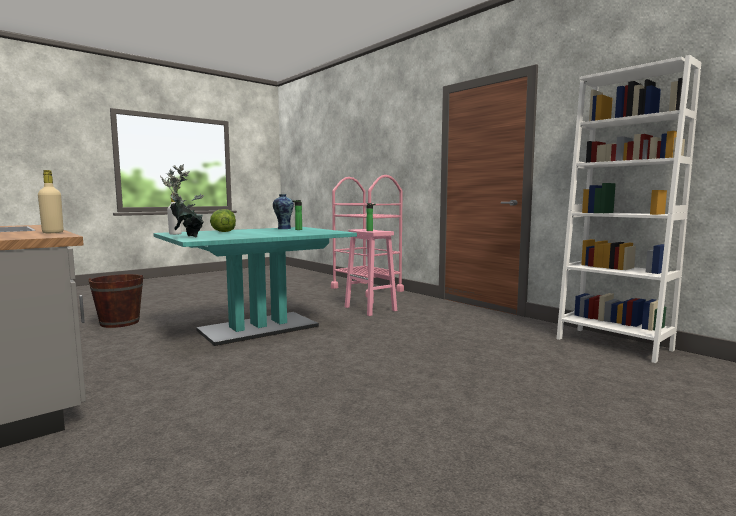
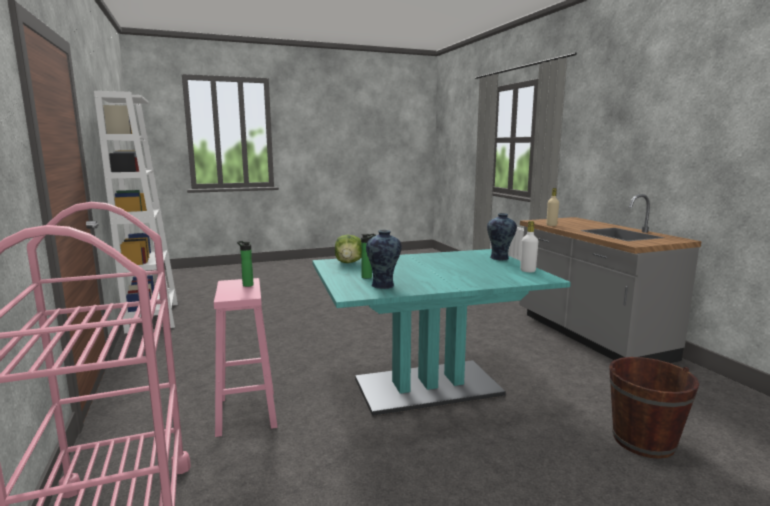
camera: 160 degrees left, 5 degrees up
(187, 237) = (500, 258): potted plant -> vase
(223, 232) = (472, 276): lettuce -> lettuce (349, 263)

